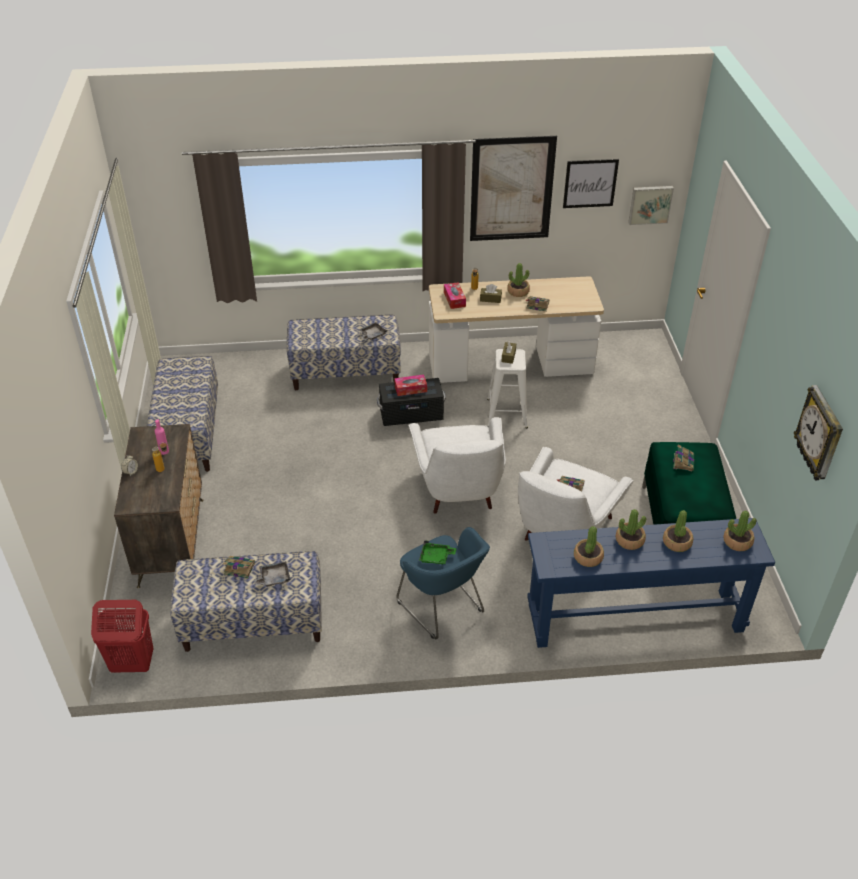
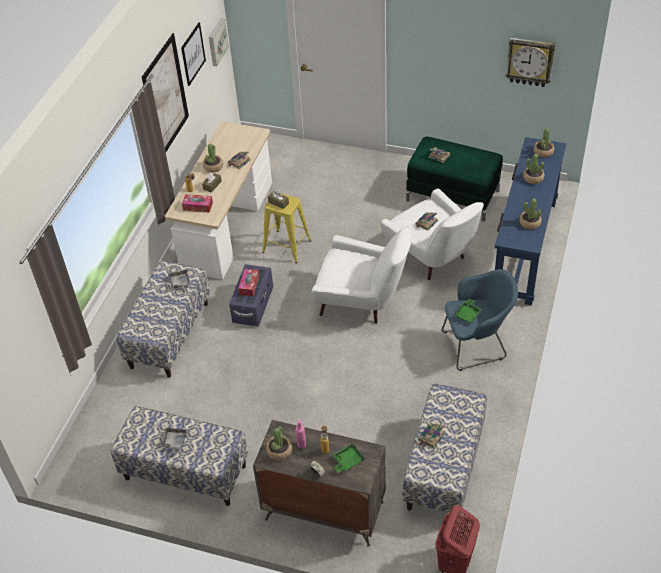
camera: 65 degrees left, 5 degrees up
(151, 488) = (347, 461): none -> green tray
(273, 578) = (451, 416): grey tray -> grey tray (174, 442)
(411, 414) = (253, 305): black storage box -> purple storage box
(507, 413) = (286, 246): white stool -> yellow stool
(629, 540) = (522, 198): potted plant -> potted plant (279, 451)

